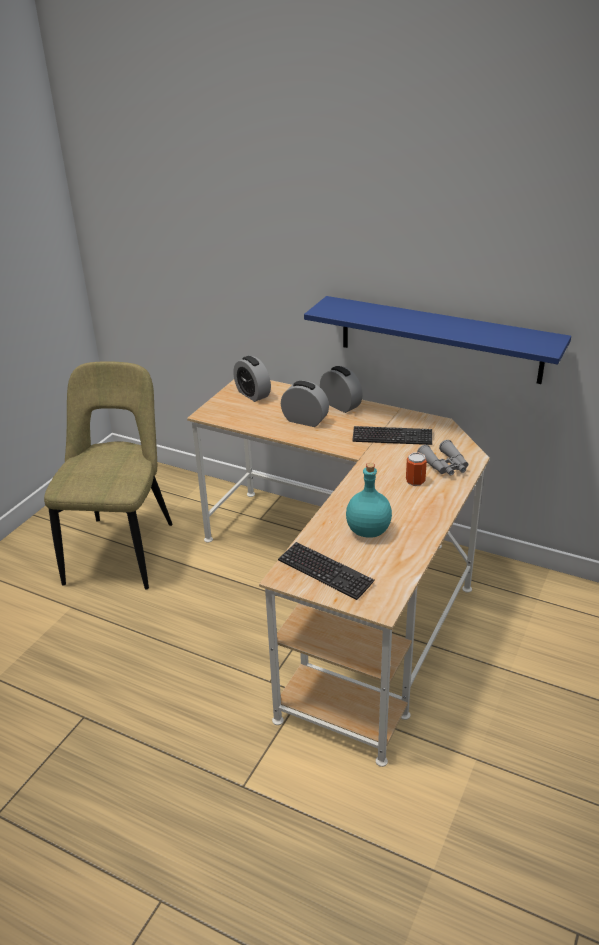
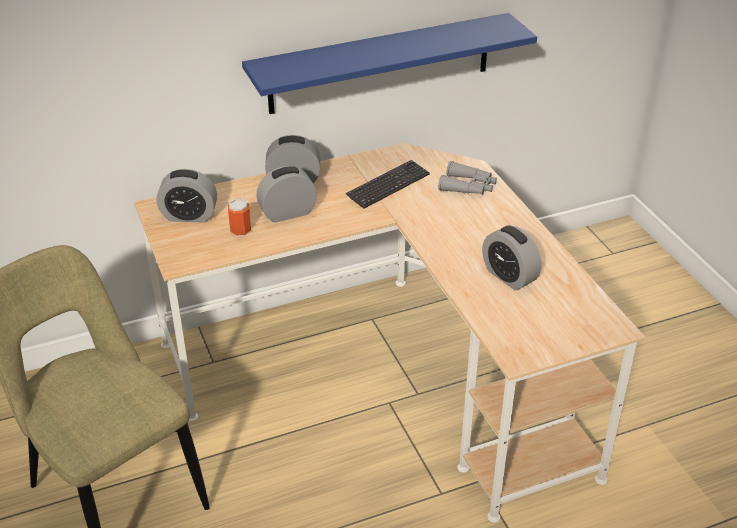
camera: 50 degrees left, 5 degrees up
(325, 572) = (537, 331): keyboard -> none
(369, 531) = (509, 276): turquoise bottle -> alarm clock
(415, 481) = (469, 213): can -> can (240, 230)

